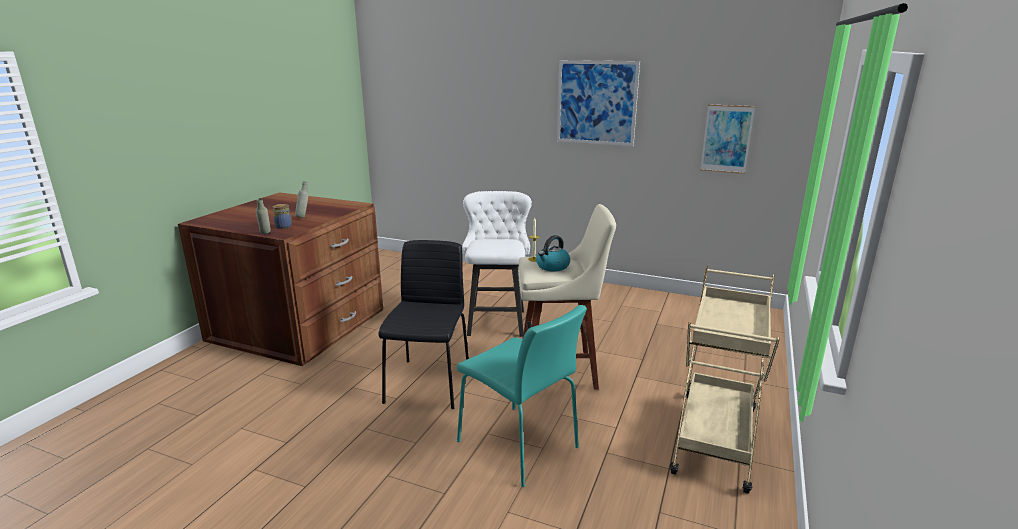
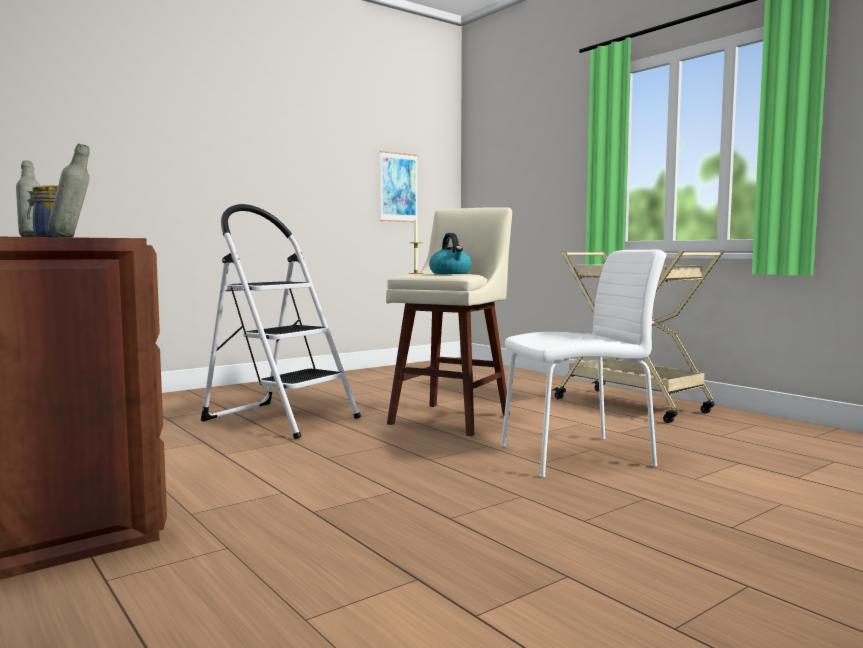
camera: 60 degrees left, 15 degrees down
(429, 381) = (378, 469): black chair -> none
(497, 318) = (278, 419): white stool -> step ladder
(521, 446) = (580, 455): turquoise chair -> white chair
(596, 103) = (268, 142): picture -> none

